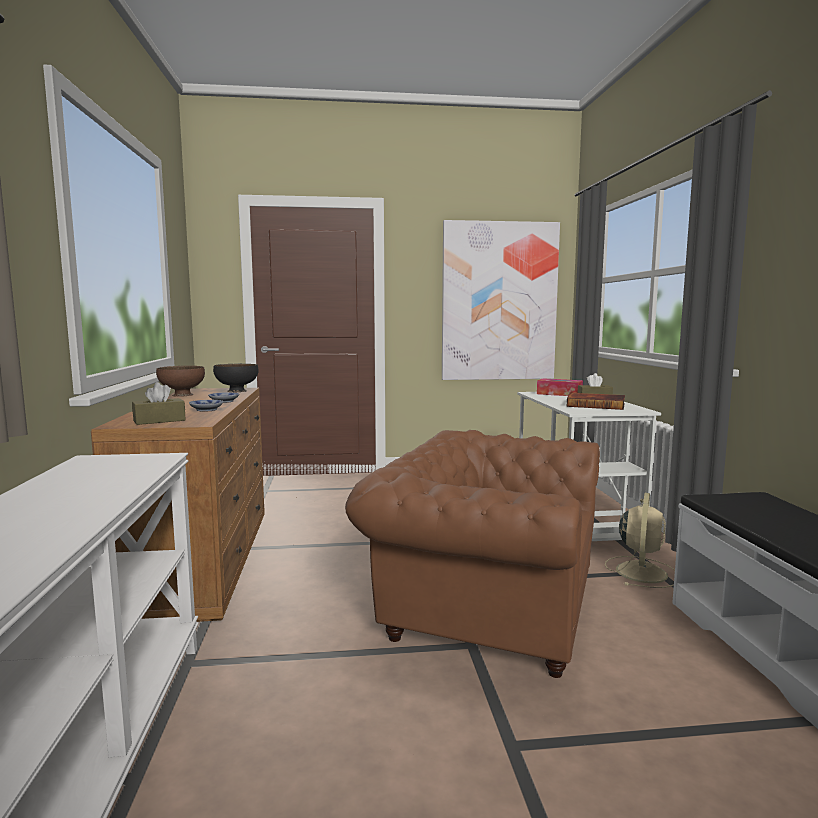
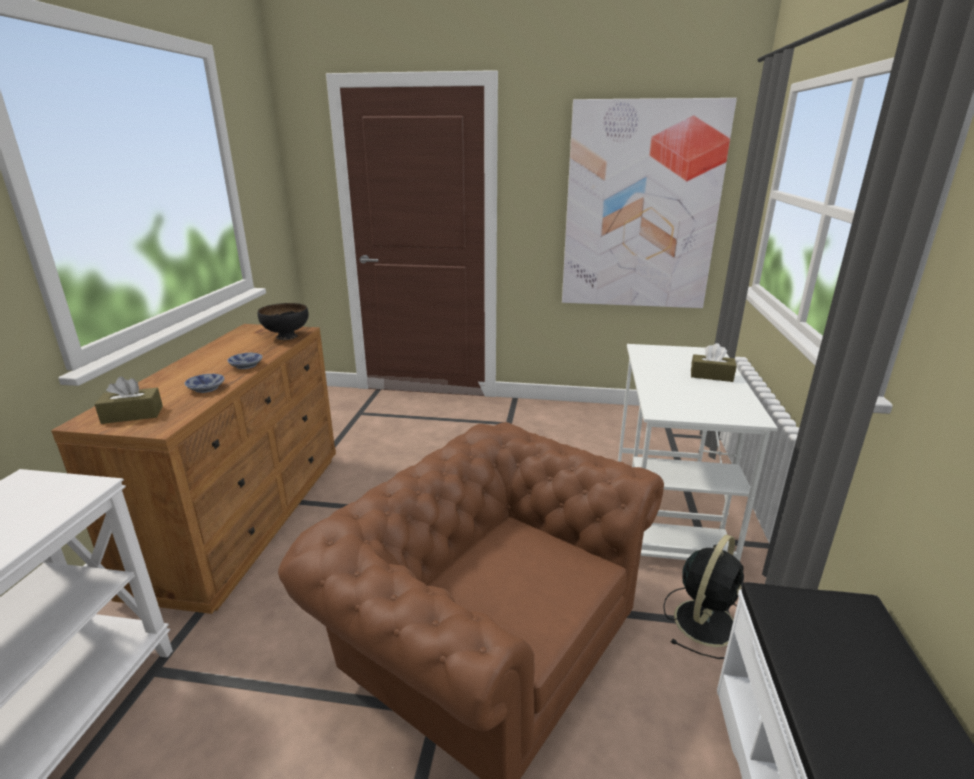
camera: 15 degrees right, 15 degrees up
(182, 395) = (224, 343): brown bowl -> none
(559, 394) = (675, 355): tissue box -> none
(596, 405) = (701, 393): book -> none
(641, 571) = (706, 620): beige fan -> black fan

